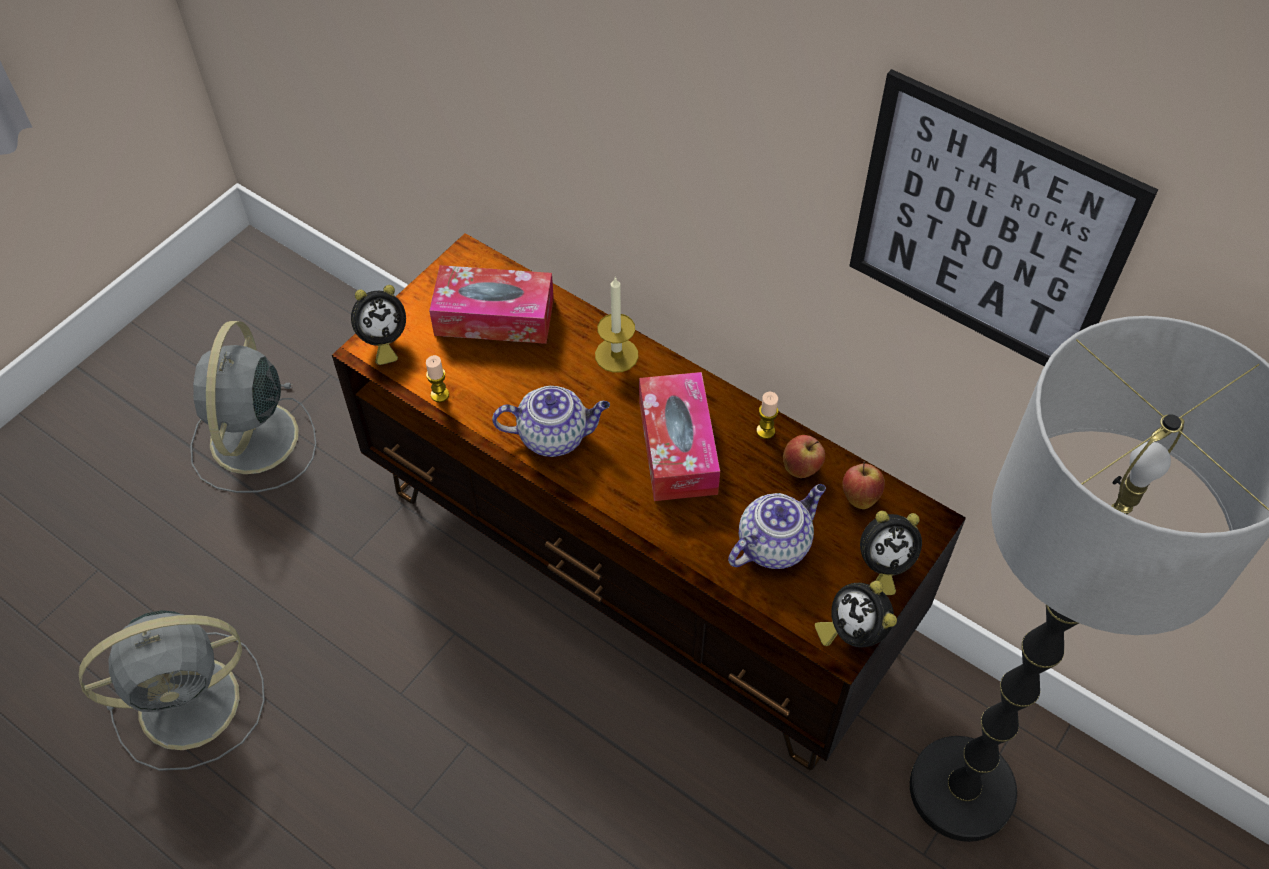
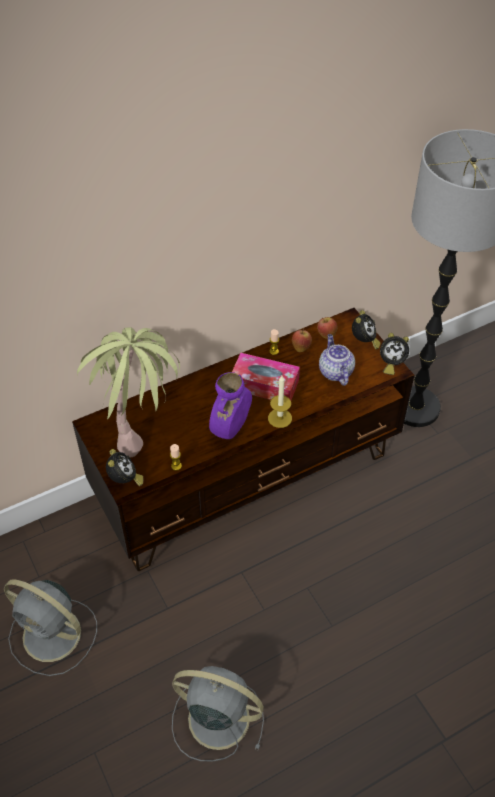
camera: 65 degrees left, 5 degrees down
(194, 701) = (216, 717): grey fan -> grey fan turned 75 degrees counterclockwise
(494, 316) = (139, 427): tissue box -> potted plant
(554, 436) = (231, 428): teapot -> purple vase
(616, 355) = (196, 387): candle -> candle (280, 418)
(987, 230) = (335, 176): picture -> none

